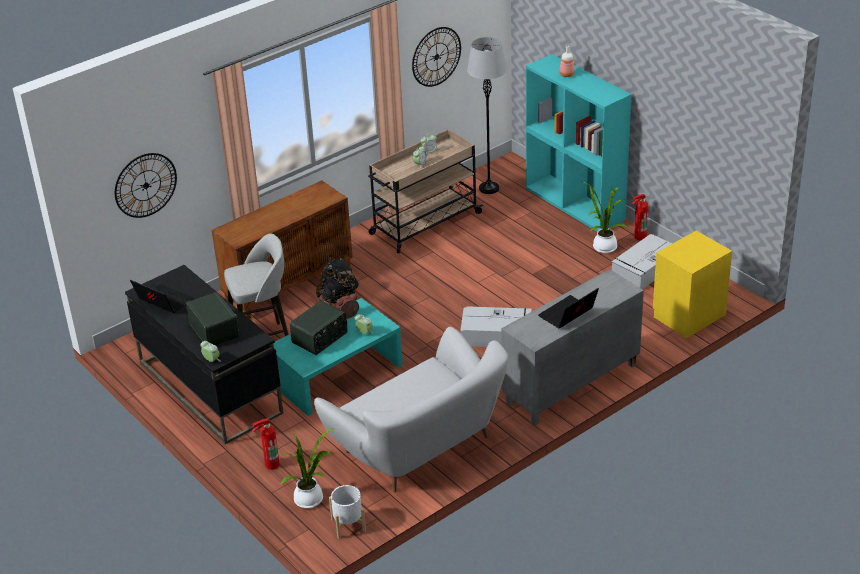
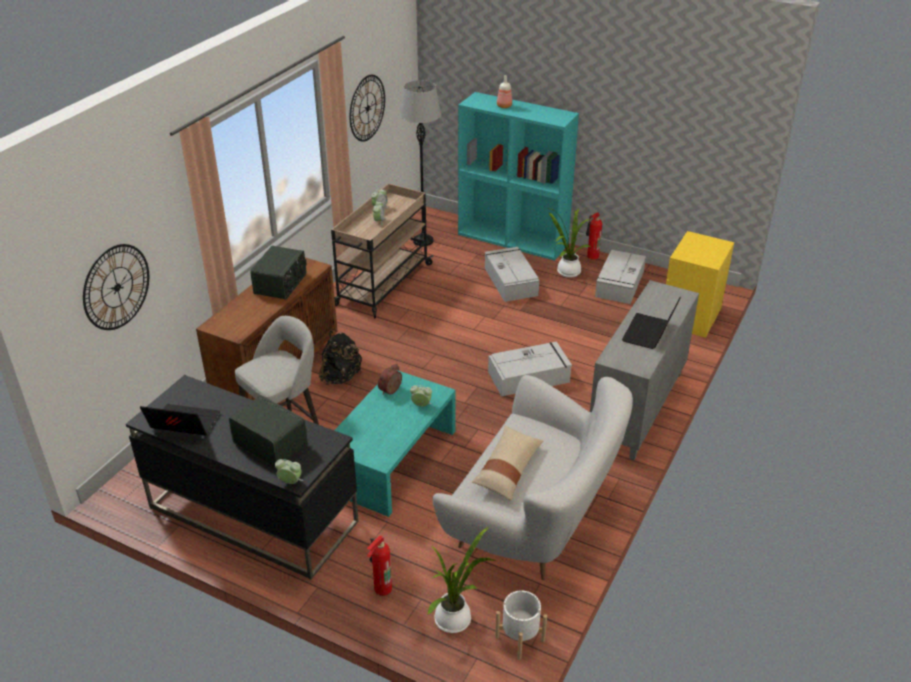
camera: 25 degrees left, 0 degrees up
(320, 338) = (376, 423): radio -> radio (281, 284)
(395, 398) = (507, 469): none -> beige pillow
(543, 244) = (510, 281): none -> grey storage box

